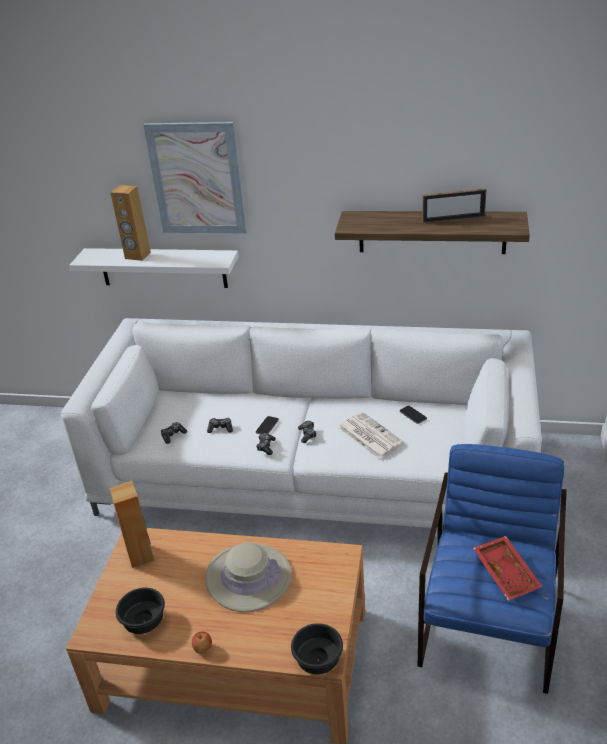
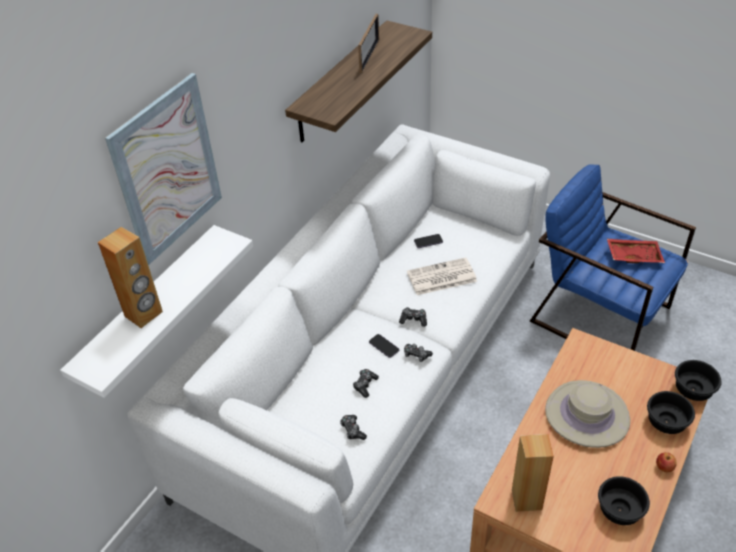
camera: 70 degrees left, 10 degrees up
(262, 643) = (667, 422): none -> black bowl

